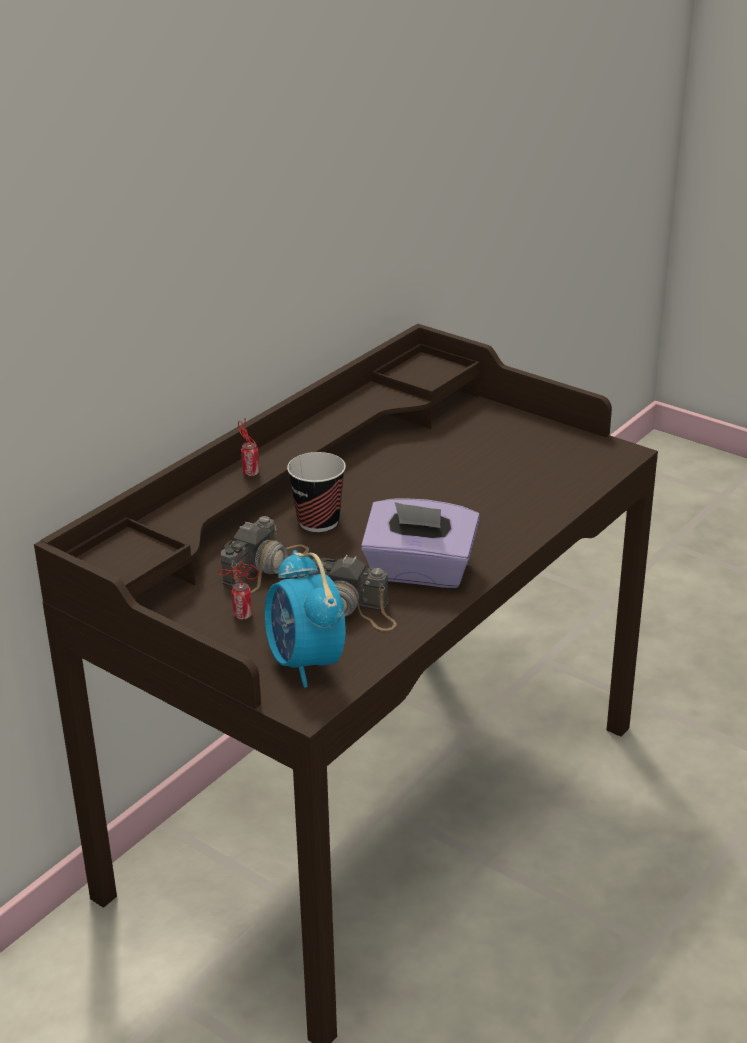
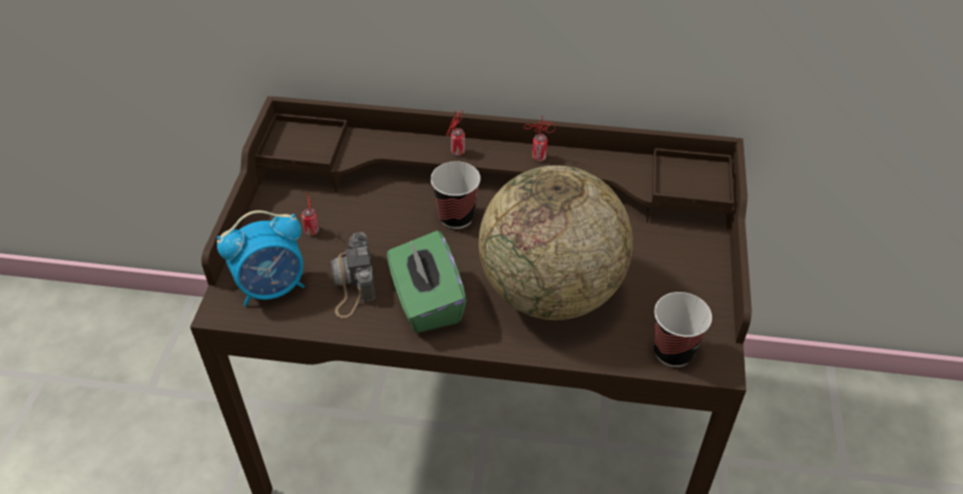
camera: 60 degrees right, 15 degrees up
(265, 566) = (379, 215): camera -> none
(305, 663) = (272, 287): alarm clock -> alarm clock turned 150 degrees counterclockwise
(309, 434) = (537, 157): none -> can
(419, 571) = (426, 302): purple tissue box -> green tissue box
(471, 501) = (551, 292): none -> globe
(592, 467) = (673, 351): none -> cup

